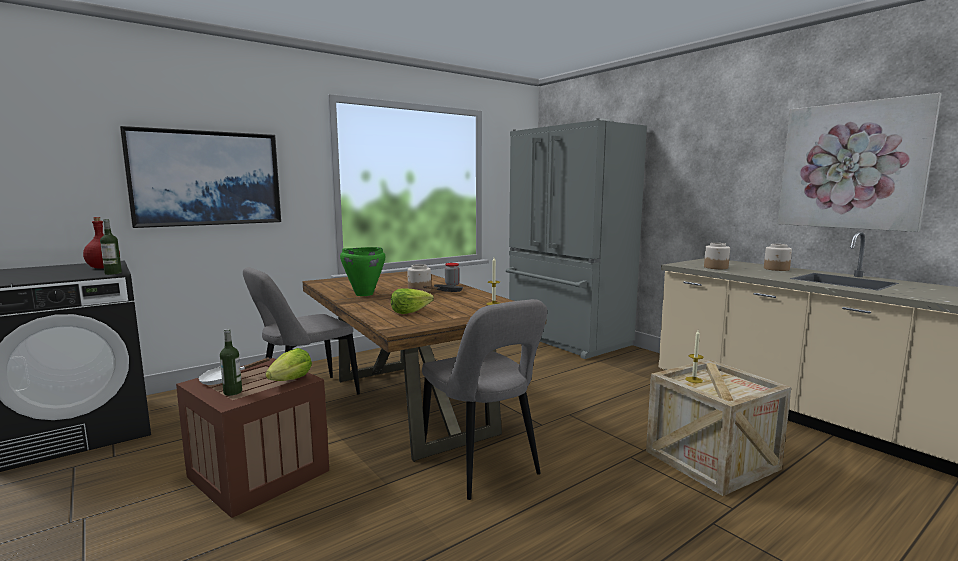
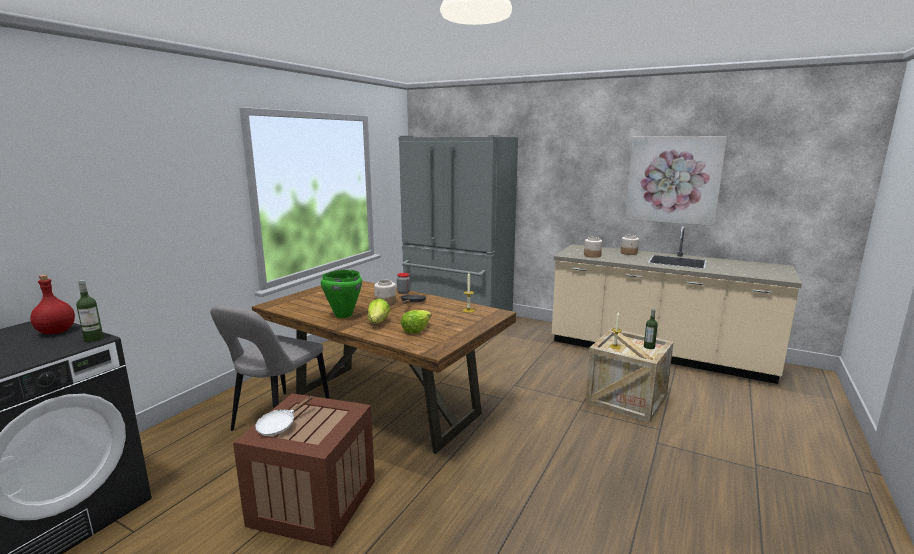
camera: 25 degrees left, 5 degrees up
(207, 178) = (130, 209): picture -> none
(232, 392) = (307, 437): bottle -> bottle (649, 347)
(291, 380) = (344, 412): lettuce -> lettuce (378, 322)
(482, 464) = (488, 442): grey chair -> none

